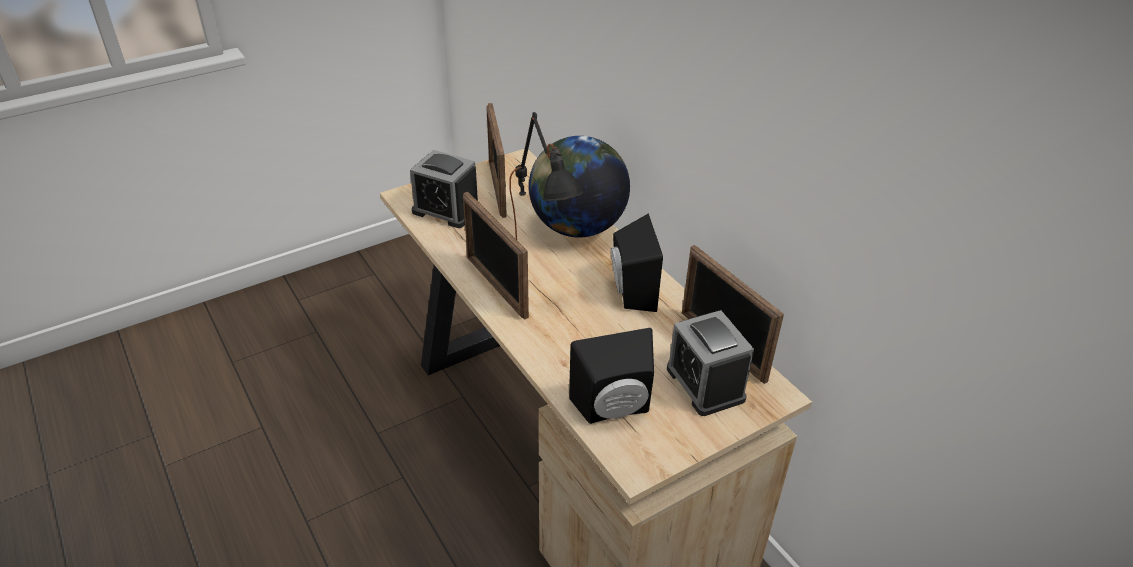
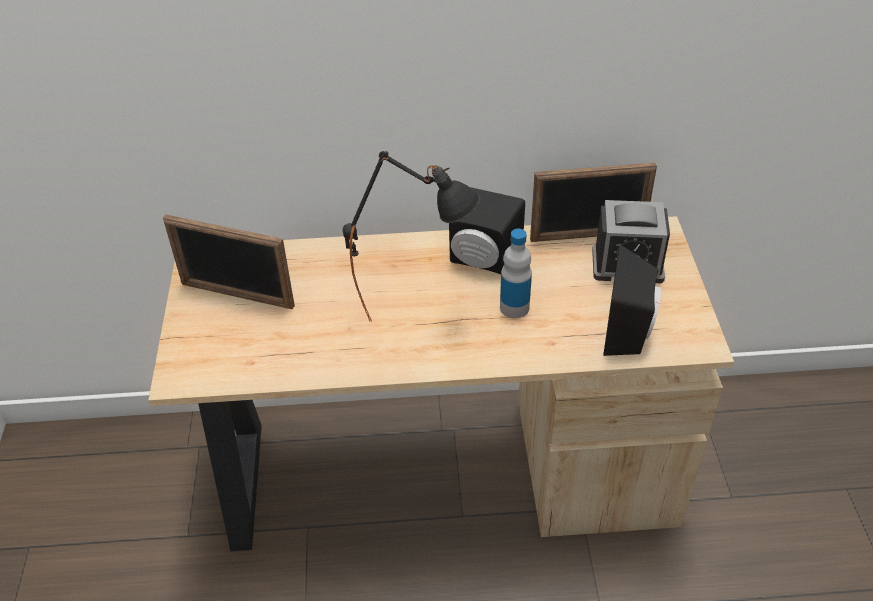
camera: 60 degrees left, 5 degrees up
(446, 210) = (239, 350): alarm clock -> none
(496, 287) = (407, 353): picture frame -> none
(577, 227) = (355, 260): globe -> none
(590, 328) = (514, 307): none -> bottle

